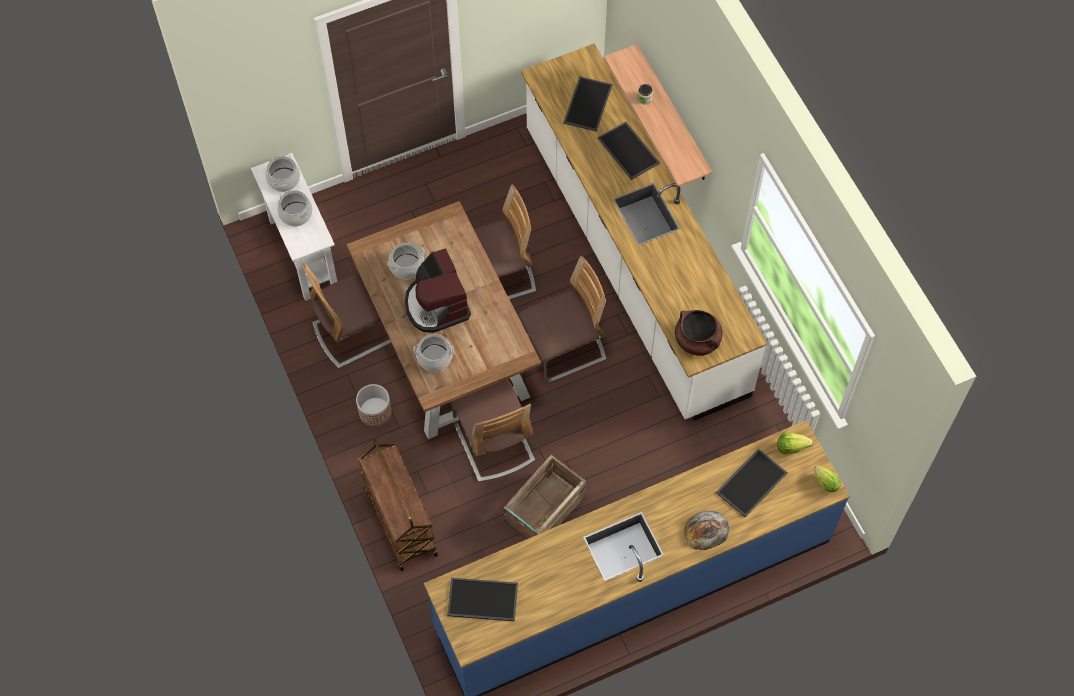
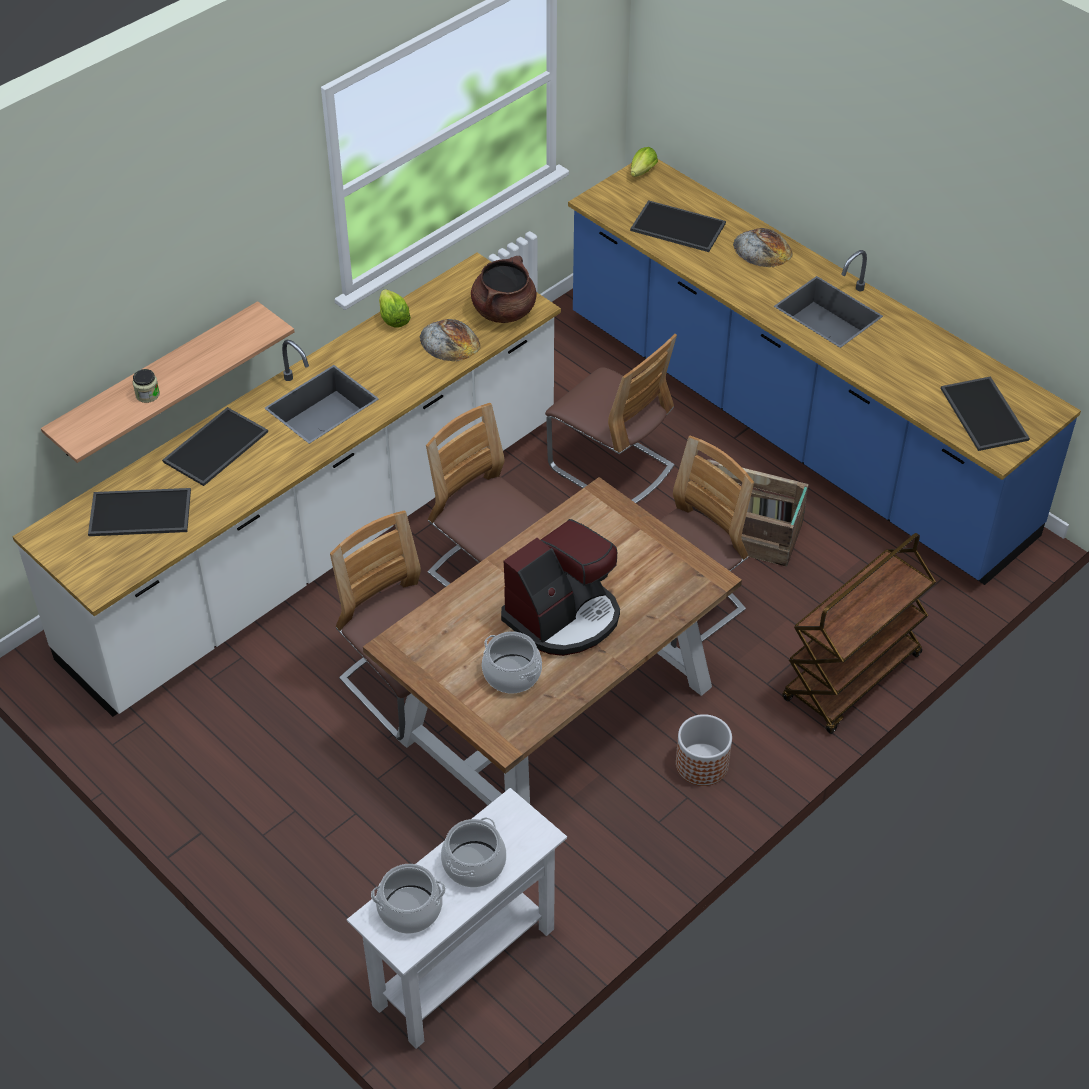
camera: 110 degrees left, 15 degrees down
(355, 331) = (580, 838): chair -> chair (611, 467)
(434, 357) = (652, 592): cooking pot -> none
(678, 299) = (449, 341): none -> bread
(791, 447) = (611, 206): lettuce -> lettuce (393, 318)

